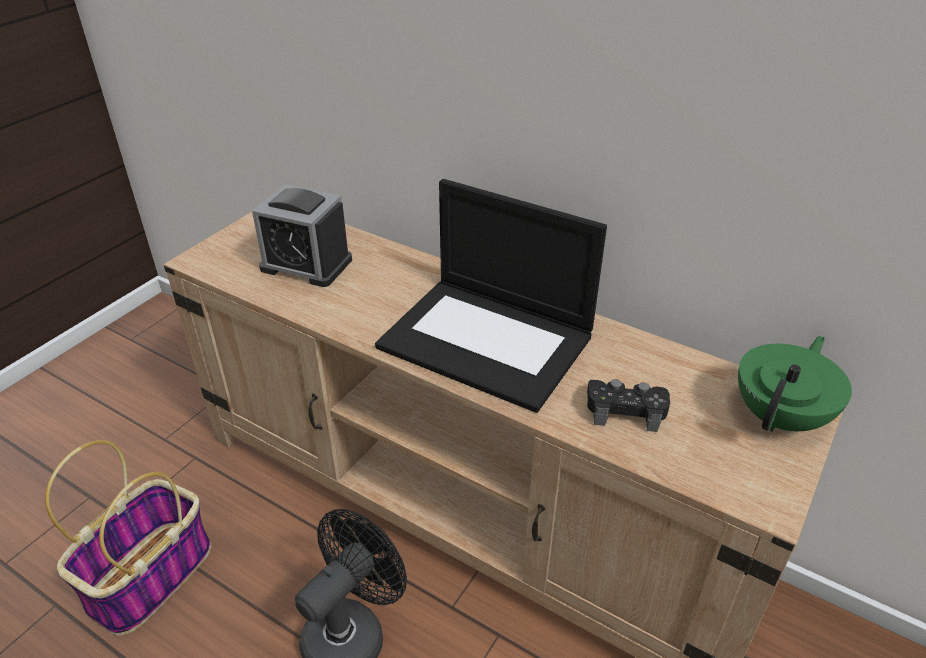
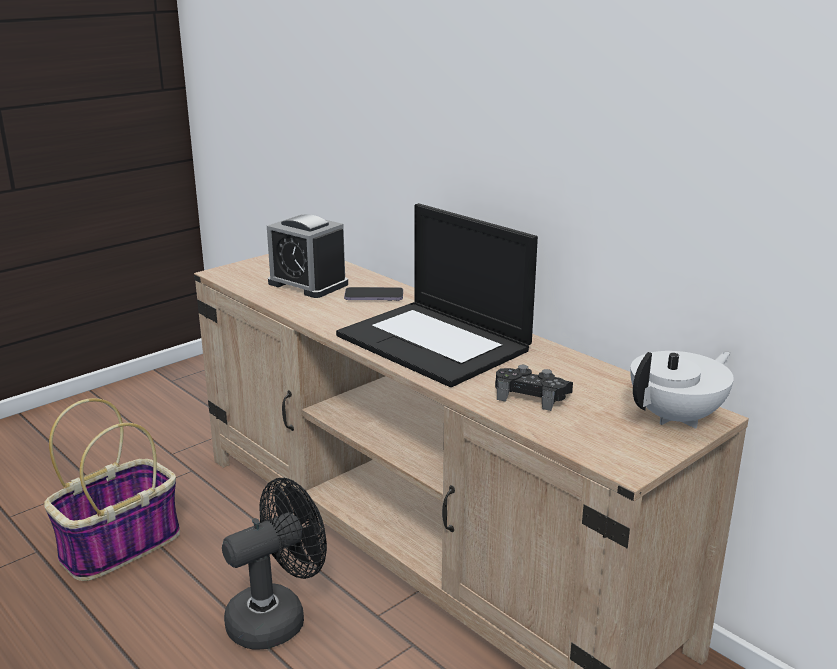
camera: 15 degrees right, 15 degrees down
(389, 274) = (374, 296): none -> phone
(781, 416) = (677, 417): green teapot -> white teapot

